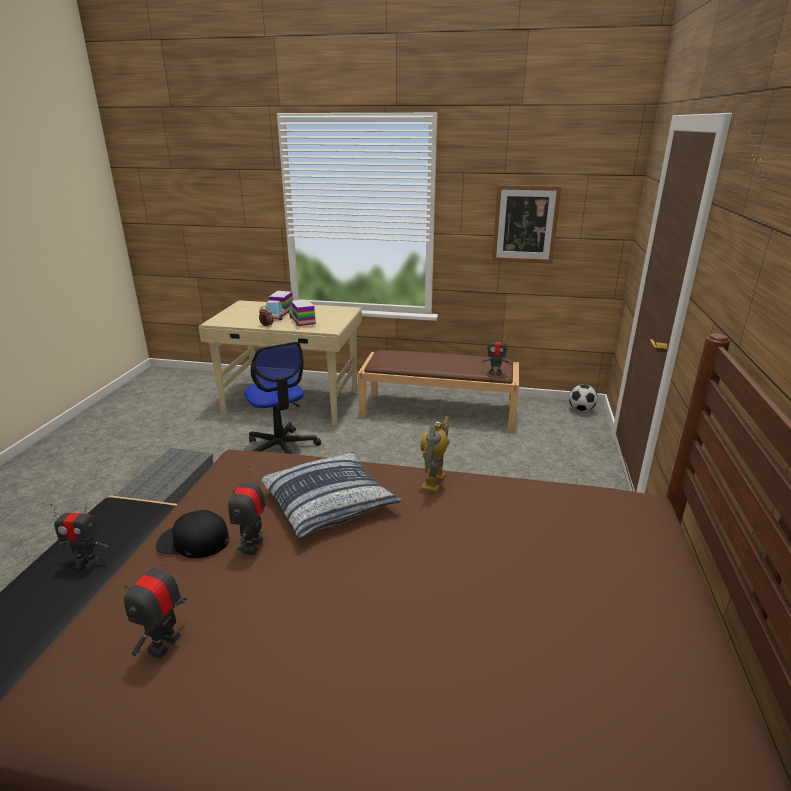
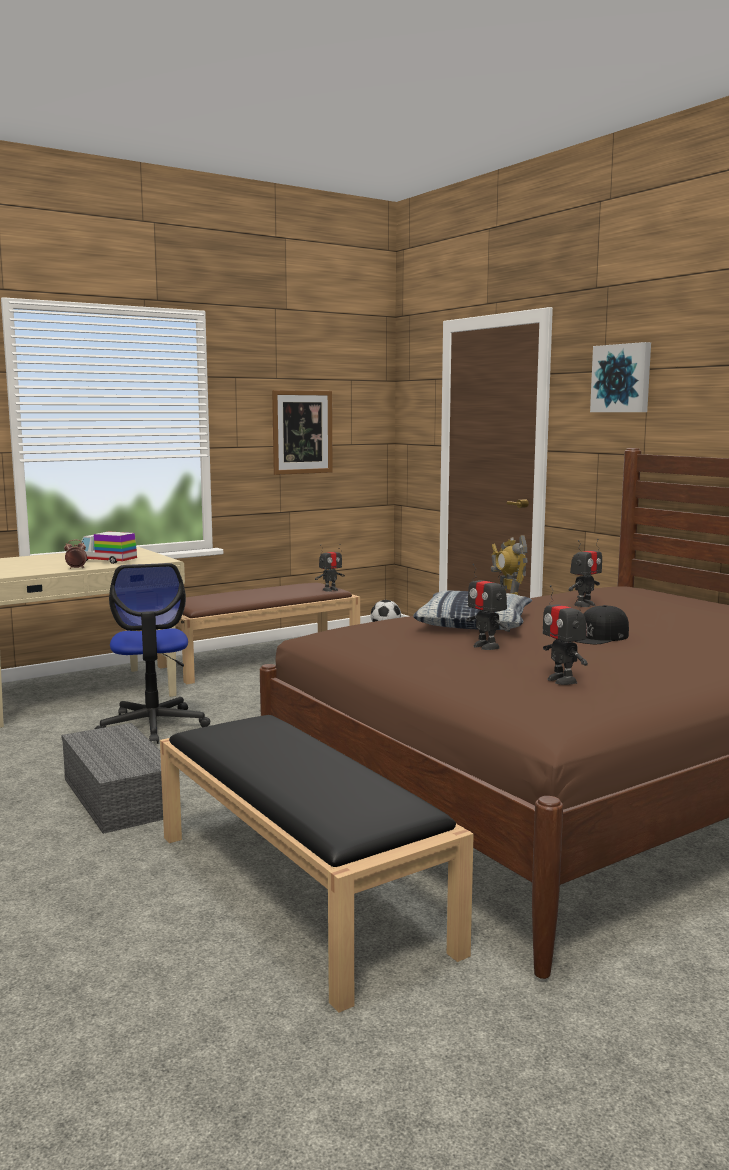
camera: 45 degrees left, 15 degrees down
(87, 562) = (292, 754): toy robot -> toy robot (584, 605)
(193, 541) = (440, 657): black cap -> black cap (598, 636)
(279, 315) = (58, 561): toy truck -> none
(281, 449) = (153, 726): office chair -> office chair turned 60 degrees clockwise
(747, 233) = (622, 378): none -> picture

